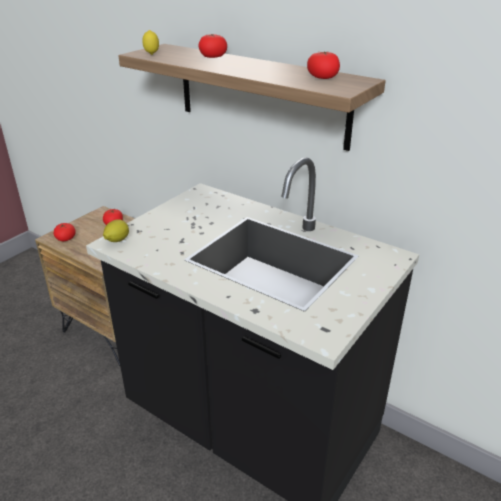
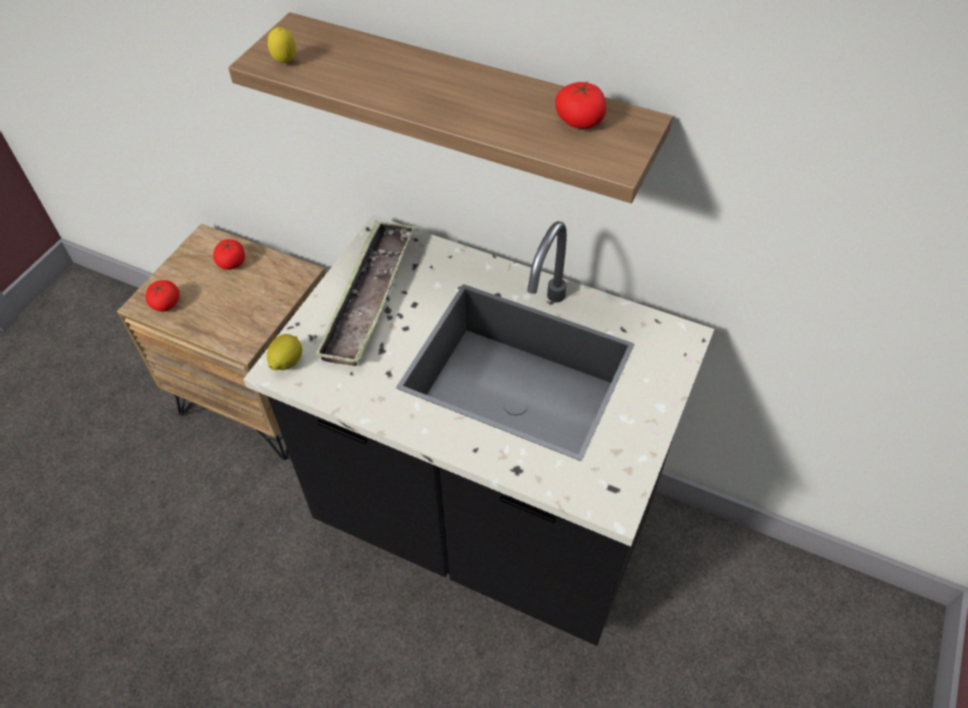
camera: 10 degrees left, 20 degrees up
(183, 217) = (369, 297): none -> tray
(213, 57) = (389, 61): tomato -> none

